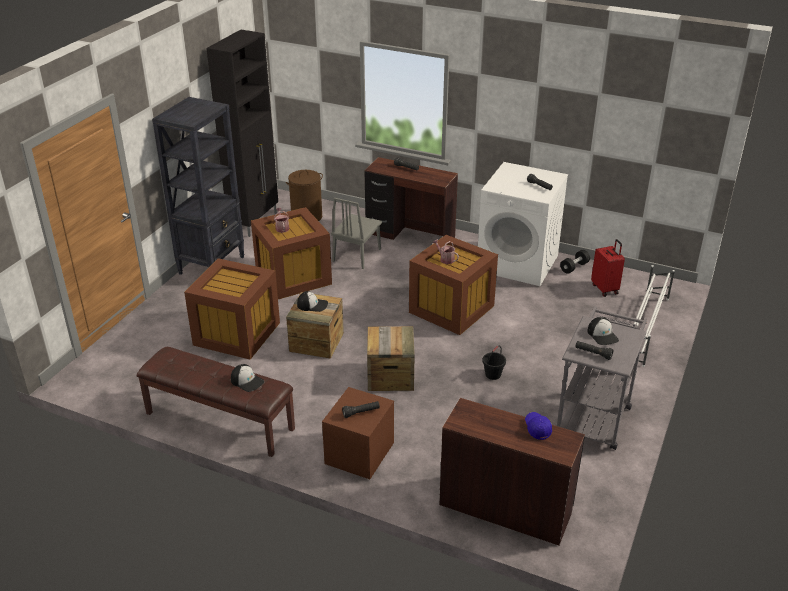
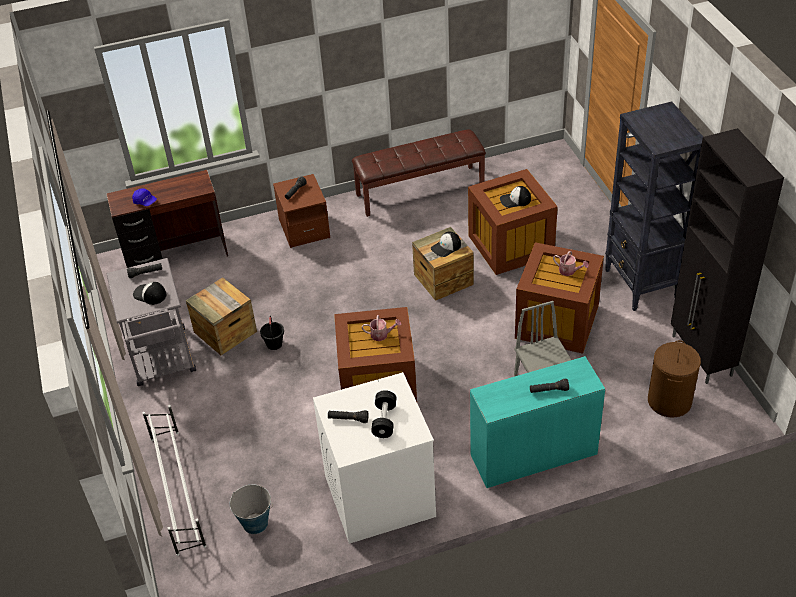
camera: 140 degrees right, 10 degrees up
(247, 381) = (391, 161): cap -> cap (515, 200)
(390, 376) = (351, 291): crate -> crate (225, 332)
(410, 236) = (532, 454): brown desk -> turquoise desk
(574, 267) = (314, 535): black dumbbell -> black dumbbell (384, 420)
(605, 289) = (255, 523): red suitcase -> bucket

